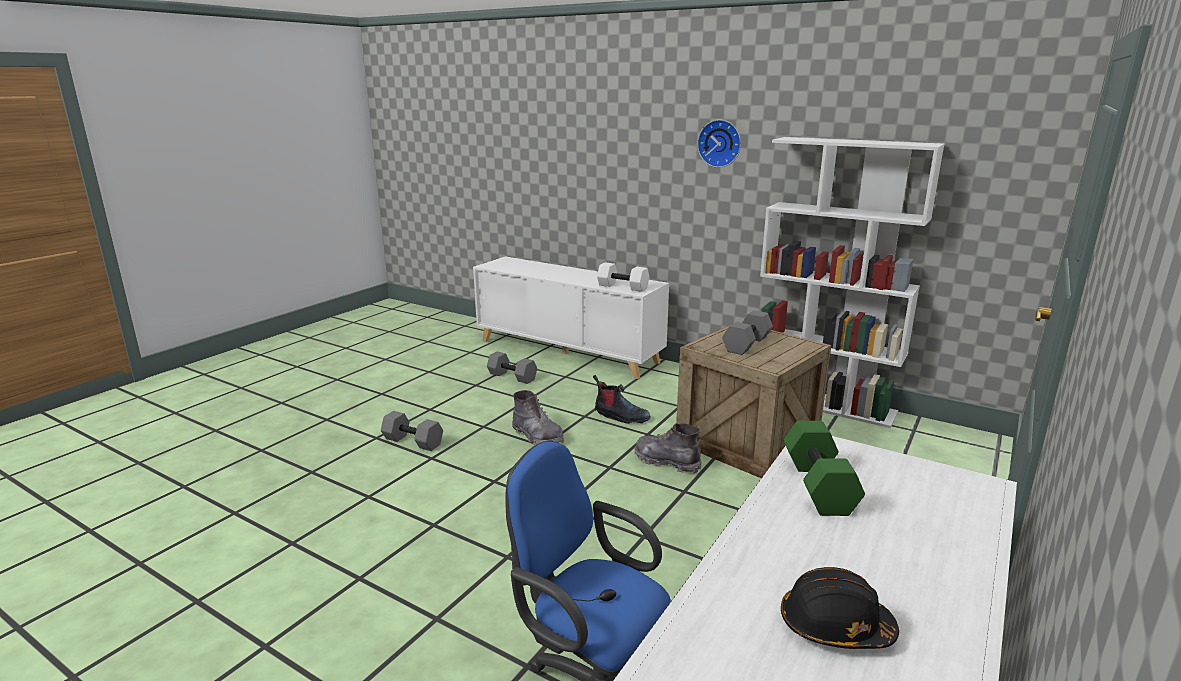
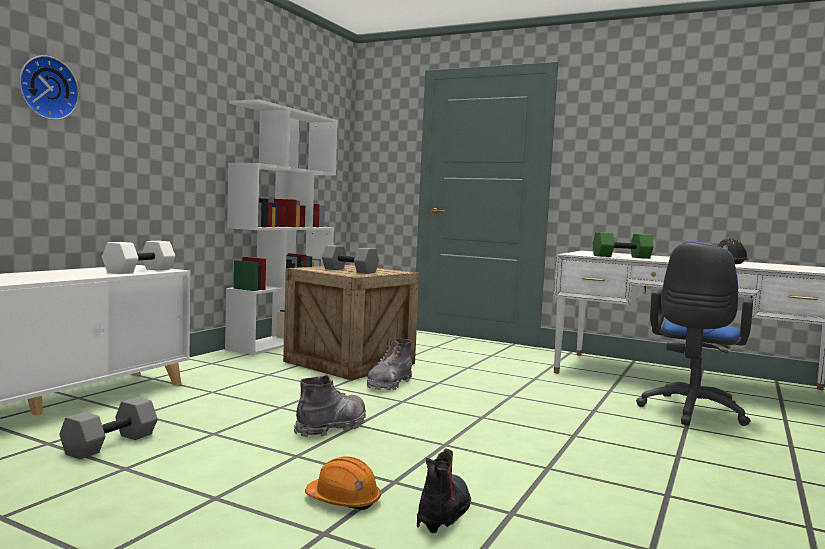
camera: 95 degrees left, 15 degrees down
(412, 442) = (343, 500): grey dumbbell -> orange hard hat
(620, 416) = (287, 394): boot -> boot (444, 512)
(720, 143) = (175, 98): wall clock -> wall clock (46, 88)

